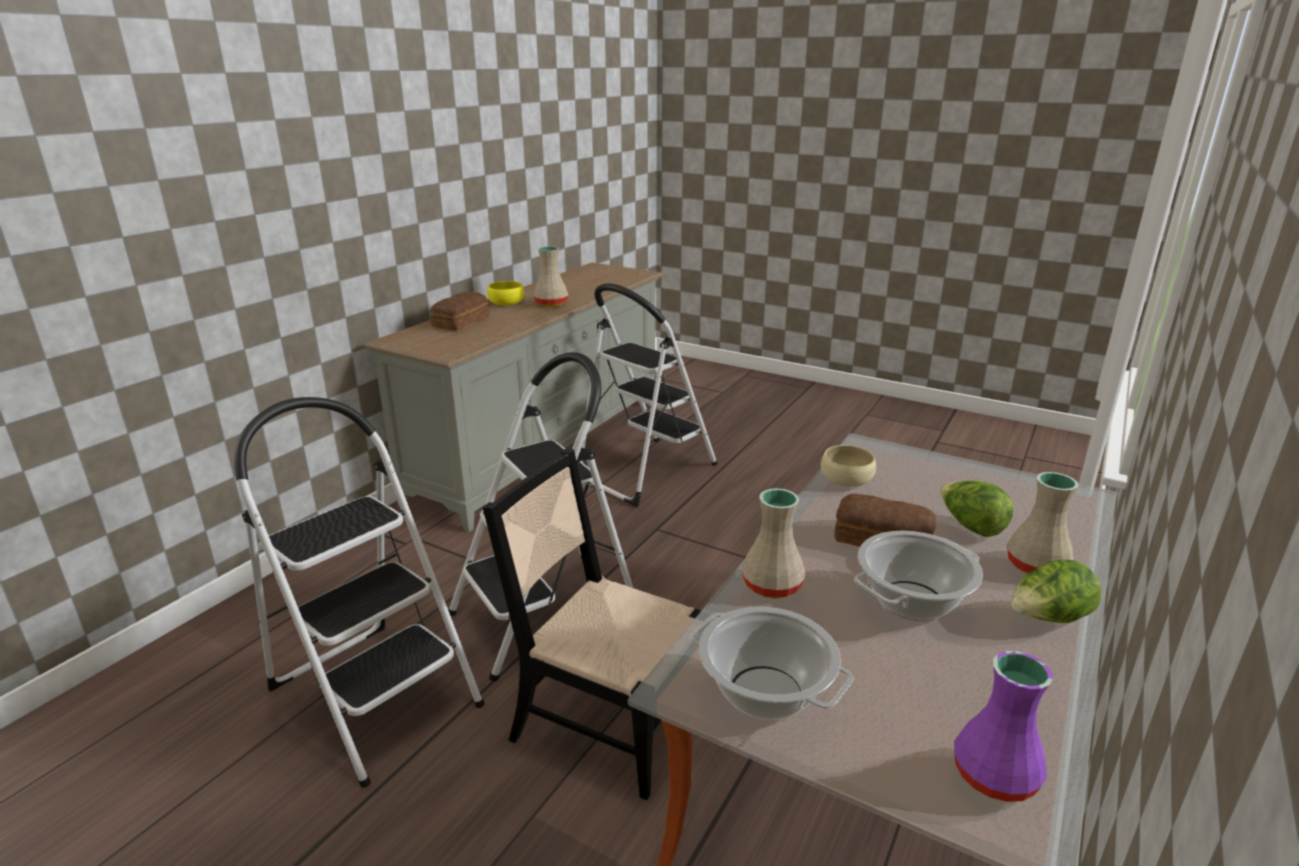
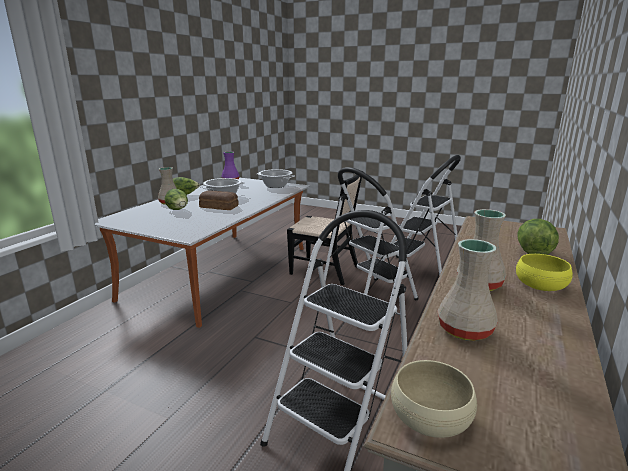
camera: 175 degrees right, 5 degrees down
(462, 321) = (533, 252): bread -> lettuce
(771, 586) = (267, 197): beige vase -> beige vase (465, 329)
(846, 479) = (215, 222): beige bowl -> beige bowl (430, 416)

